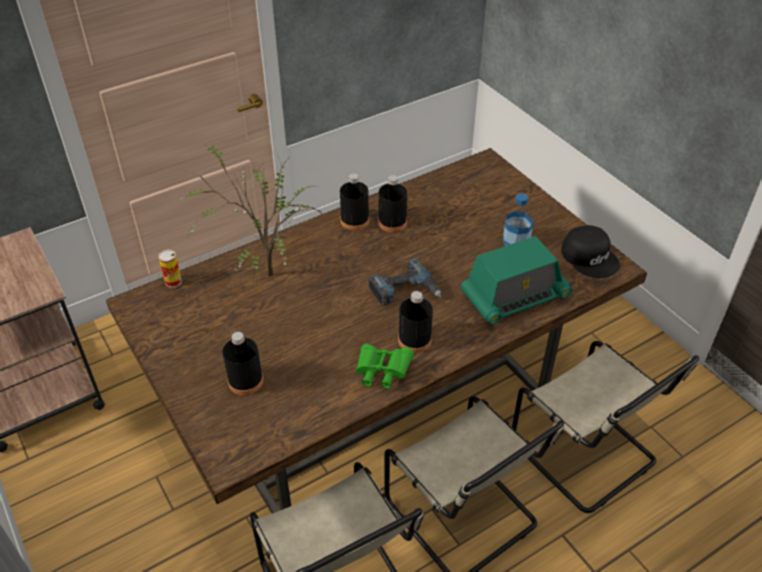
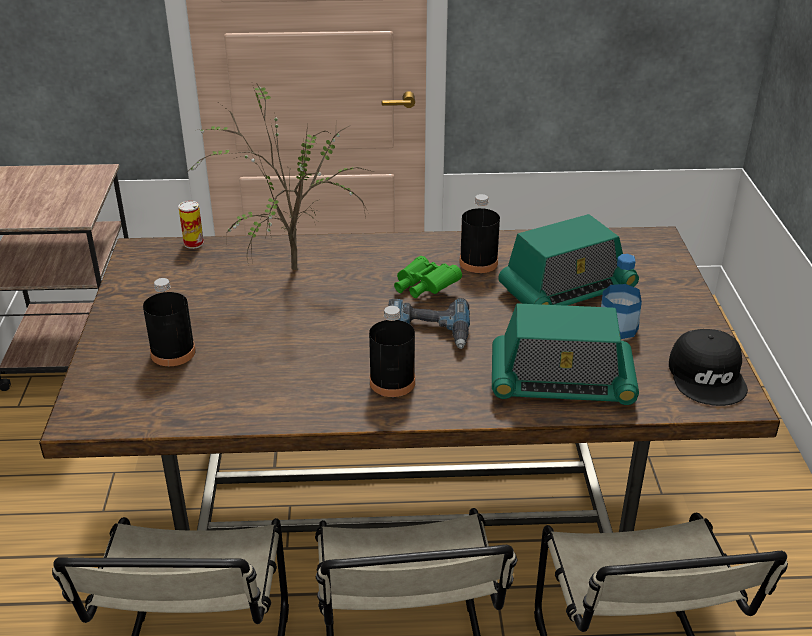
camera: 30 degrees right, 10 degrees down
(354, 221) = (436, 248): black bottle -> none
(382, 372) = (323, 399): green binoculars -> green binoculars (424, 288)
(464, 224) = (566, 290): none -> radio

